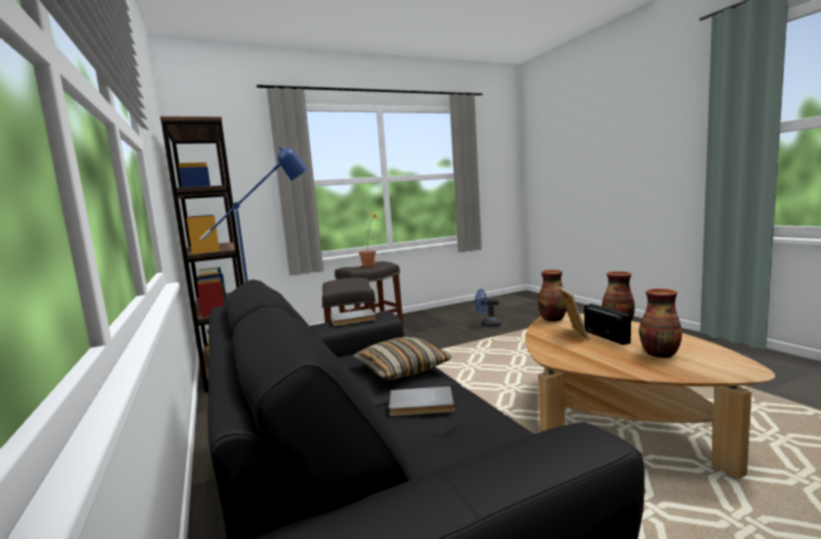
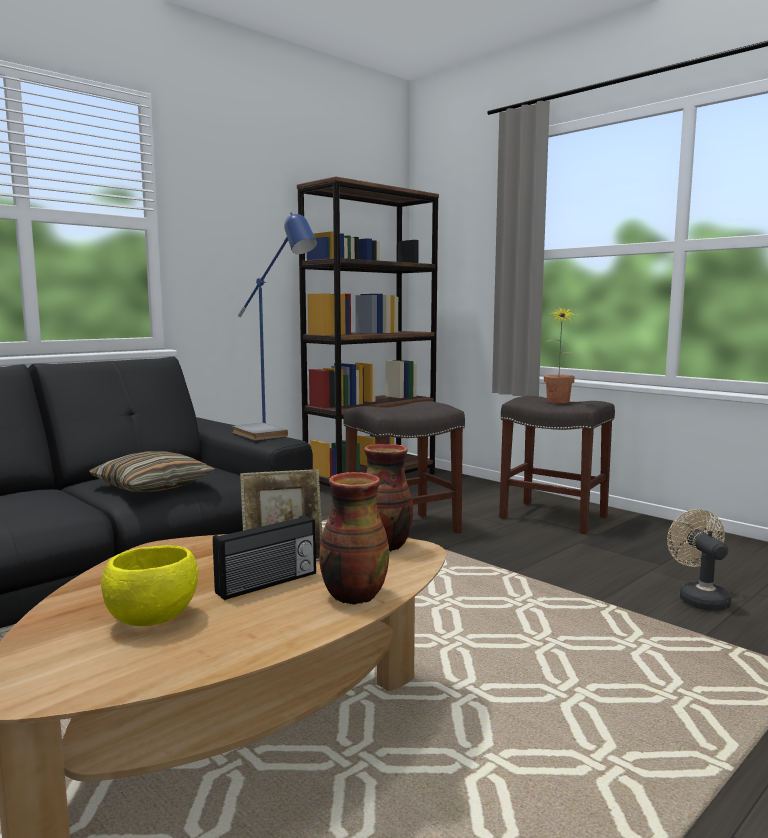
camera: 70 degrees right, 0 degrees up
(421, 405) = (41, 499): grey book -> none
(488, 325) = (699, 598): blue fan -> beige fan
(660, 354) = (150, 619): vase -> yellow bowl

